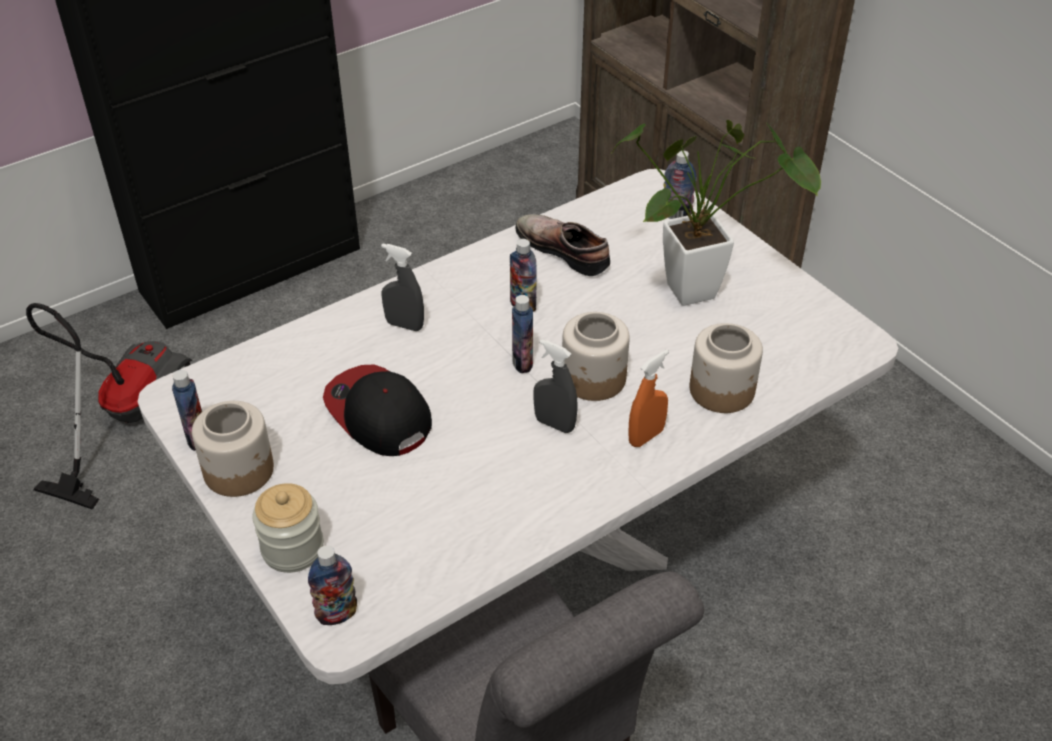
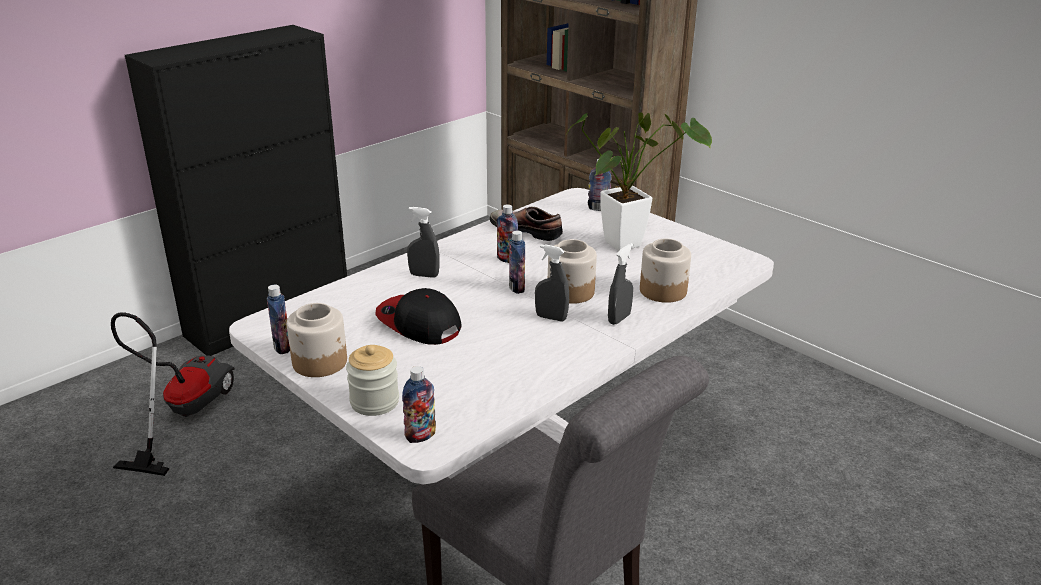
camera: 10 degrees left, 15 degrees down
(646, 436) = (619, 319): orange spray bottle -> grey spray bottle

